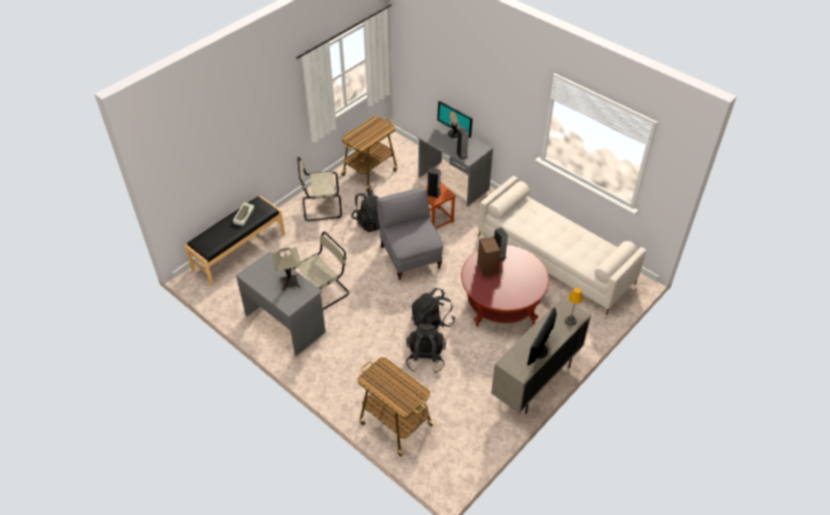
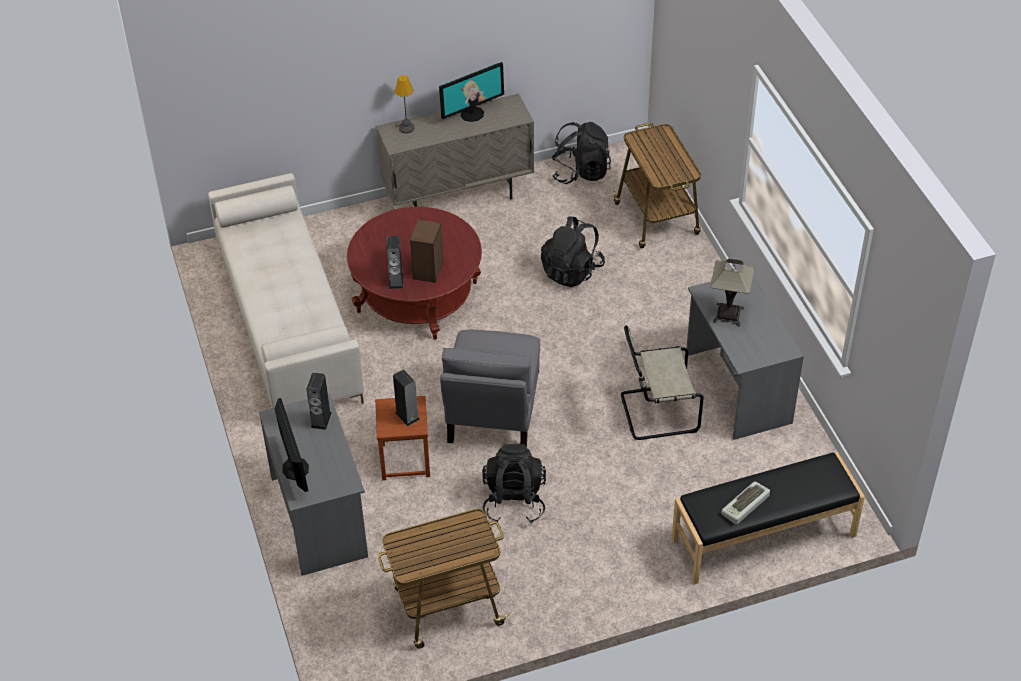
camera: 150 degrees left, 0 degrees up
(320, 208) = (583, 567): beige chair -> none
(432, 322) = (530, 310): black backpack -> black backpack (580, 172)

